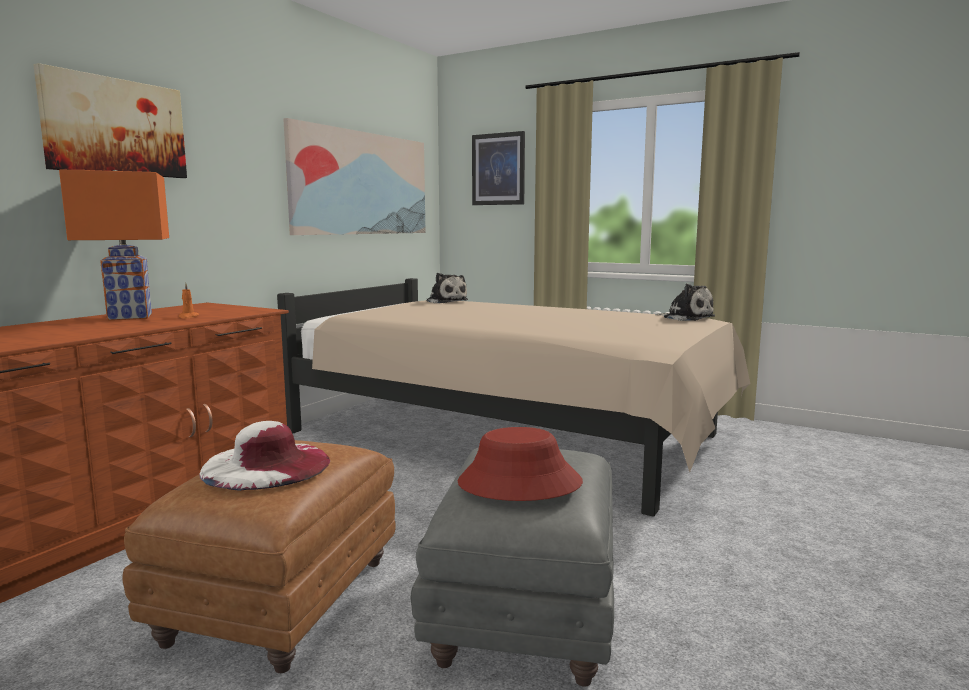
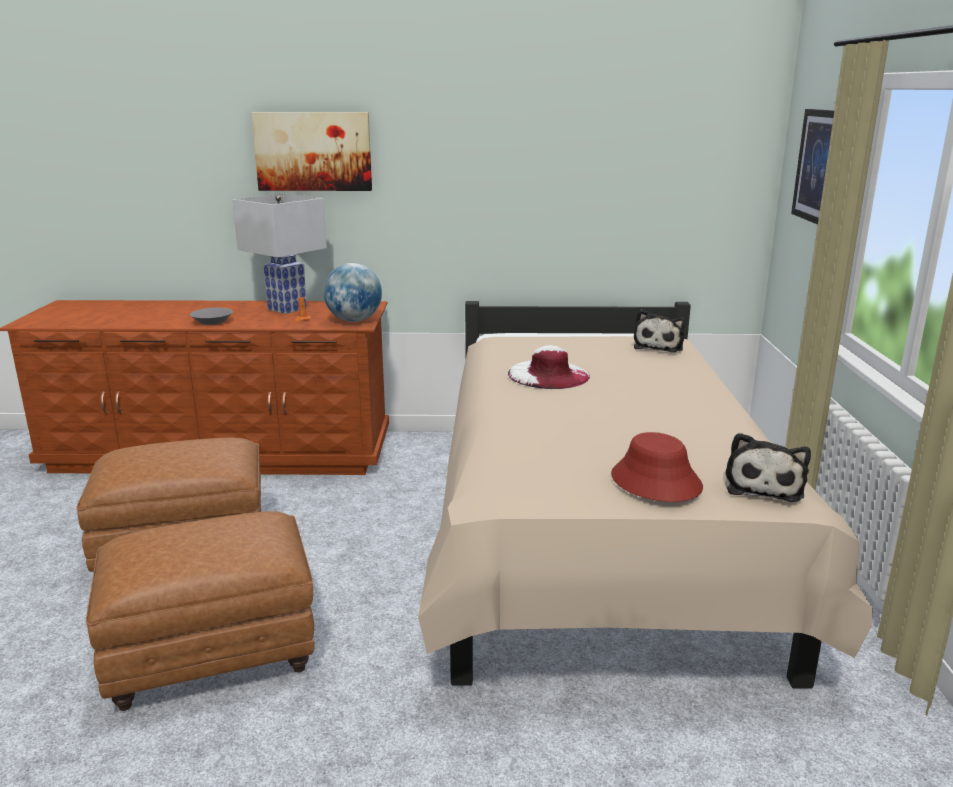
camera: 60 degrees right, 10 degrees up
(83, 333) = (211, 322): none -> grey bowl
(129, 317) = (287, 309): orange table lamp -> white table lamp
(244, 310) = (354, 320): none -> globe
(266, 465) = (162, 454): white hat -> white hat (548, 374)
(362, 183) = (613, 182): picture -> none
(519, 483) = (162, 545): red hat -> red hat (655, 481)
(524, 611) = (215, 653): grey ottoman -> brown ottoman

